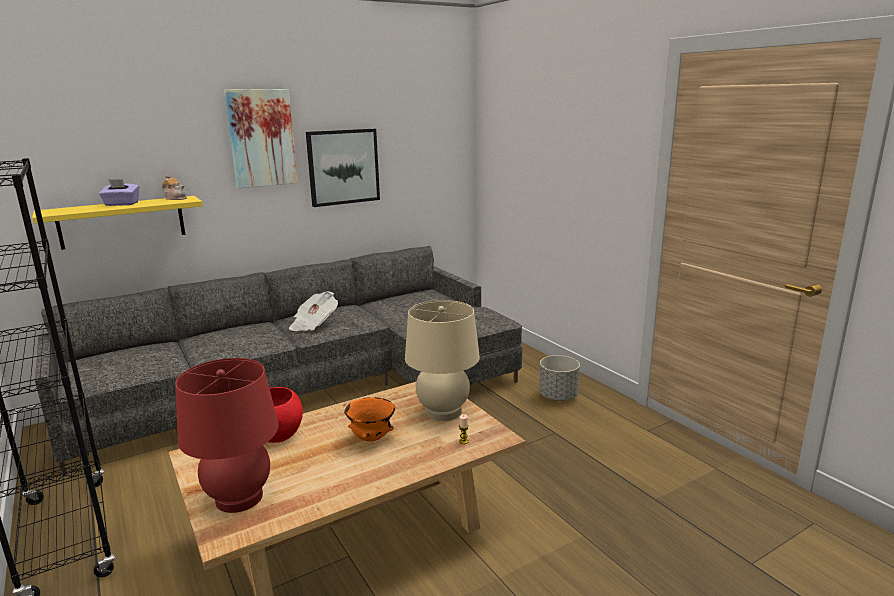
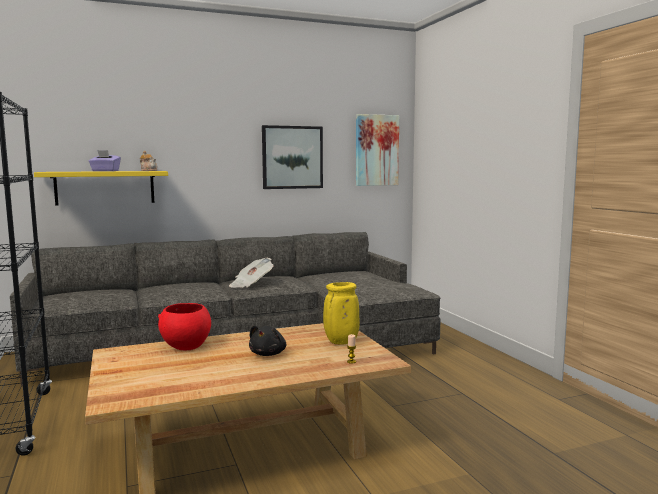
camera: 10 degrees right, 10 degrees down
(239, 498) = (135, 380): red table lamp -> none
(261, 138) = (224, 128): picture -> picture (376, 150)
(372, 438) = (268, 354): orange bowl -> black plush toy
(443, 412) = (341, 342): beige table lamp -> yellow vase
(558, 396) = (473, 367): grey planter -> none

